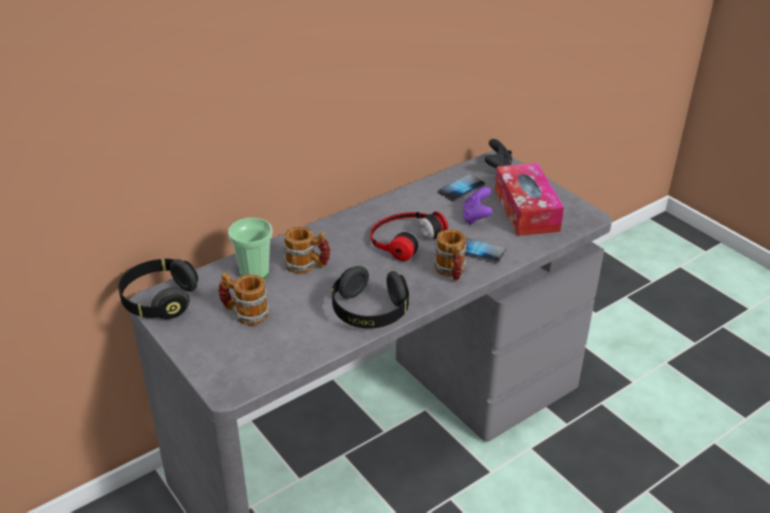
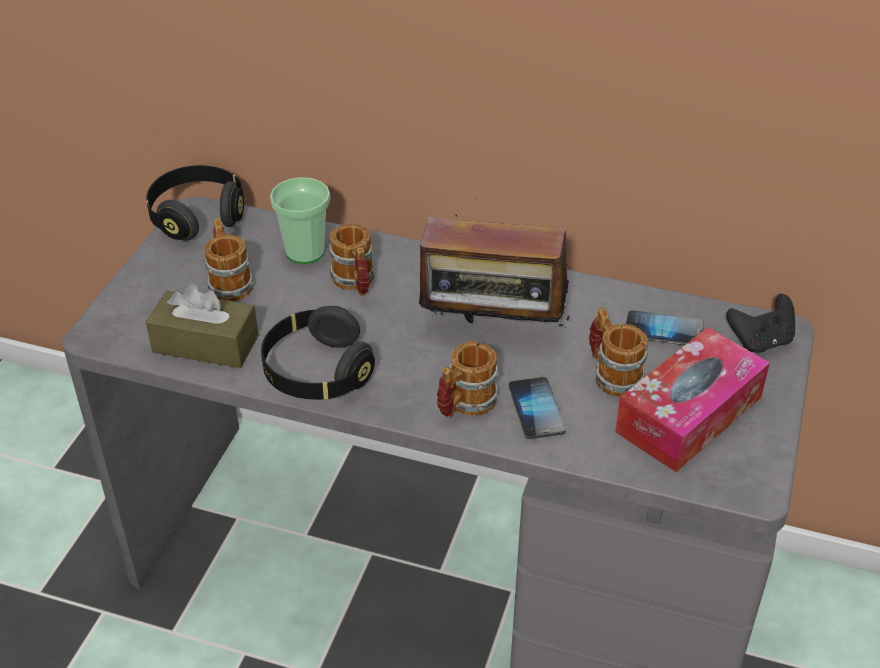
camera: 55 degrees right, 5 degrees up
(294, 345) = (205, 344): none -> brown tissue box
(404, 238) = (492, 331): headphones -> radio
(476, 217) = (612, 374): purple game controller -> mug

